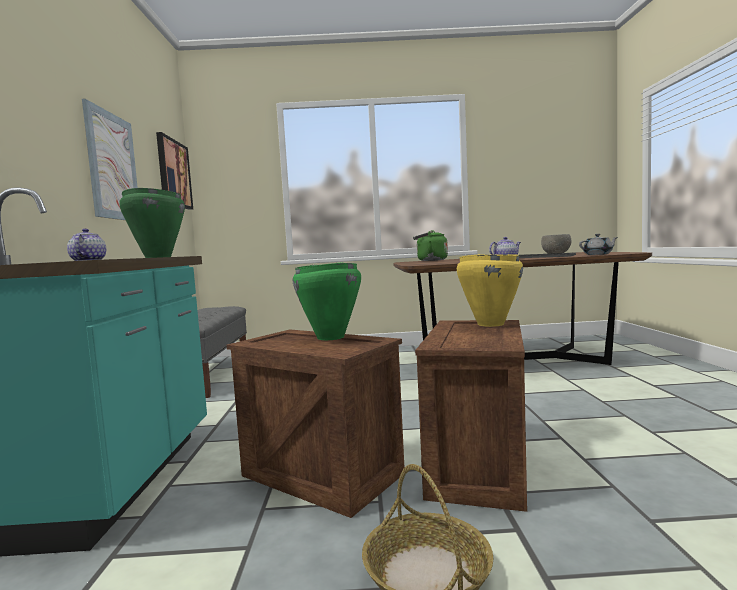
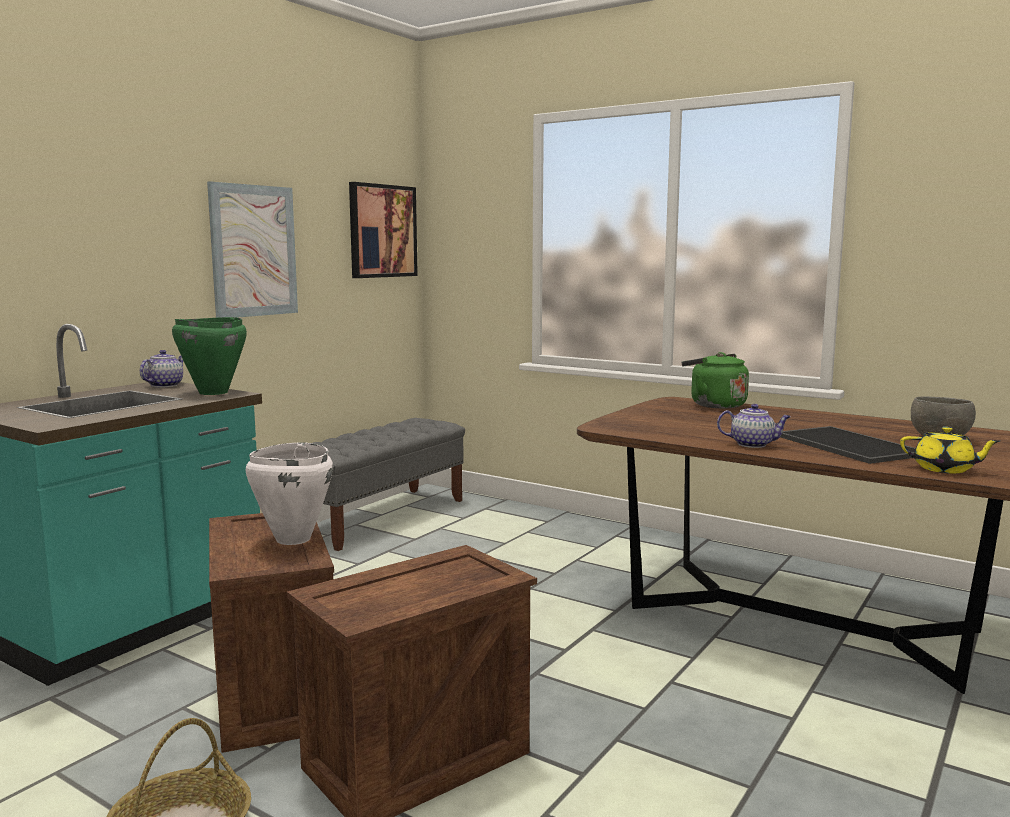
camera: 35 degrees right, 5 degrees up
(330, 337) = (292, 539): green cooking pot -> white cooking pot
(490, 324) = (478, 574): yellow cooking pot -> none
(598, 254) = (945, 469): grey teapot -> yellow teapot

